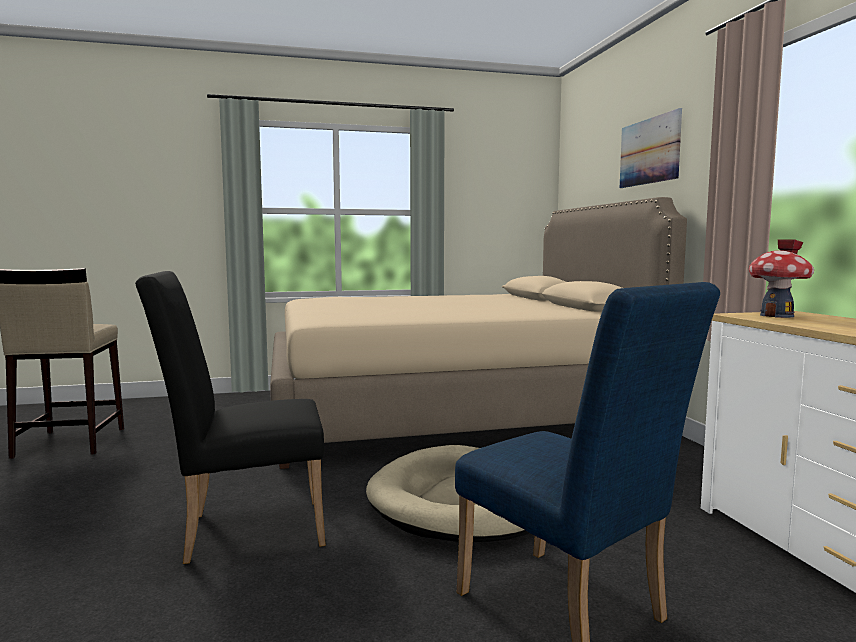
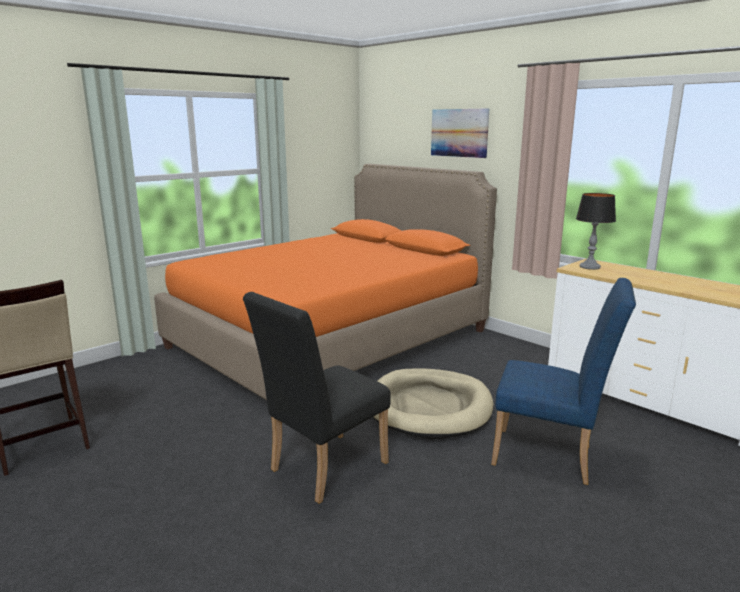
camera: 30 degrees left, 10 degrees up
(450, 411) = (330, 339): beige bed -> orange bed
(777, 315) = (590, 267): toy house -> table lamp

